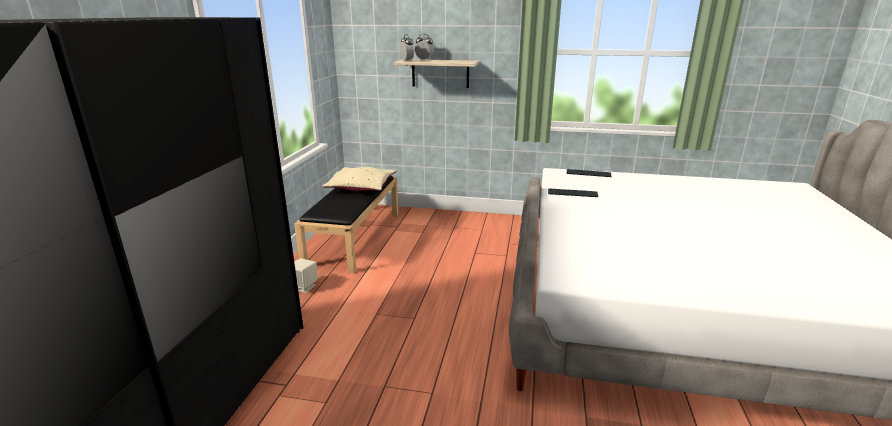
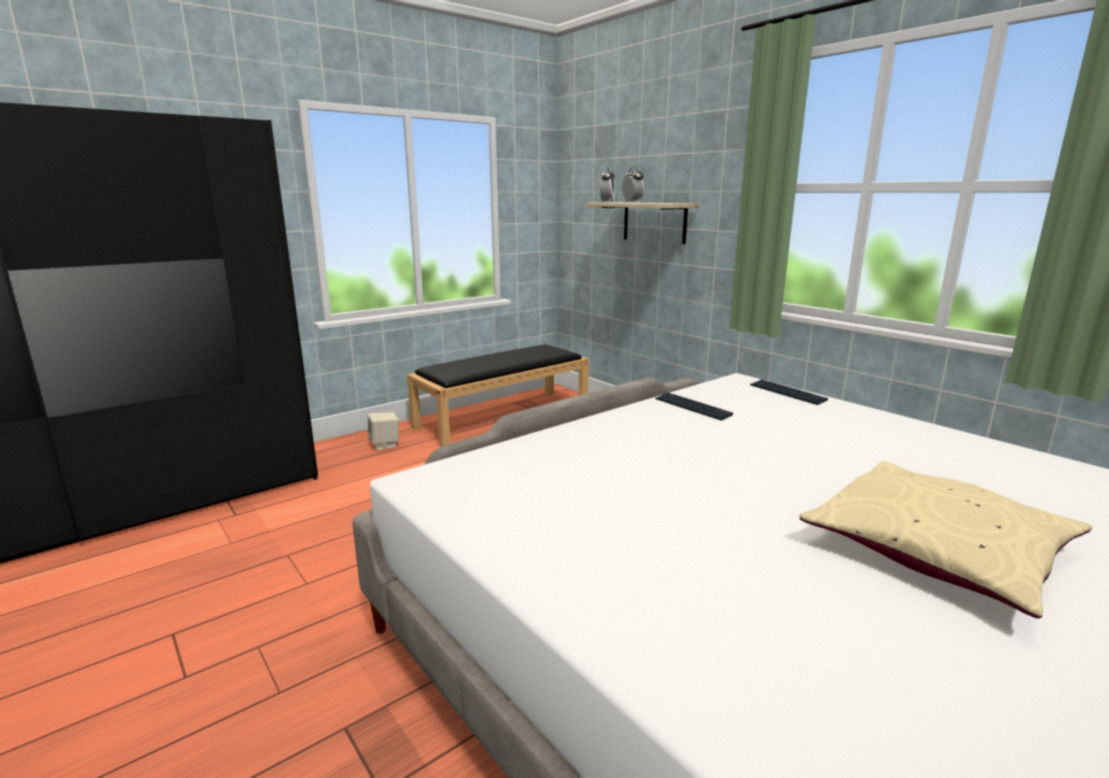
camera: 40 degrees right, 5 degrees down
(361, 186) = (522, 356): beige pillow -> beige pillow (937, 549)

